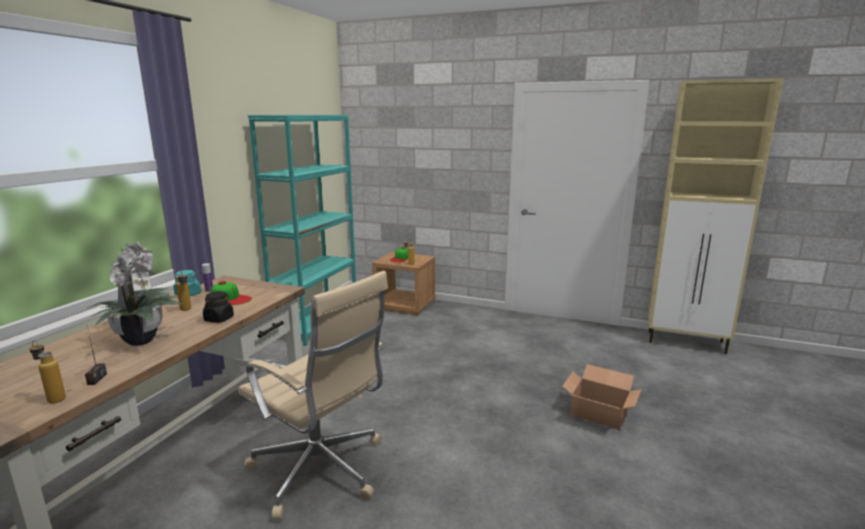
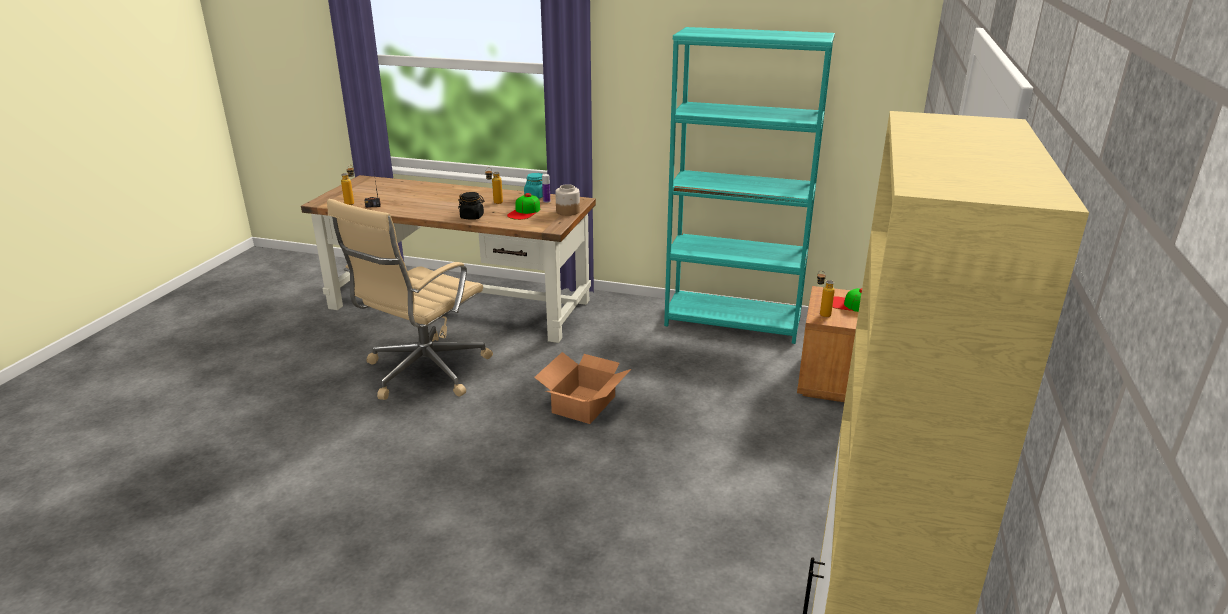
camera: 85 degrees right, 10 degrees up
(142, 339) = (434, 203): potted plant -> none
(249, 284) = (567, 211): none -> jar
(598, 412) = (508, 575): cardboard box -> cardboard box (585, 404)

